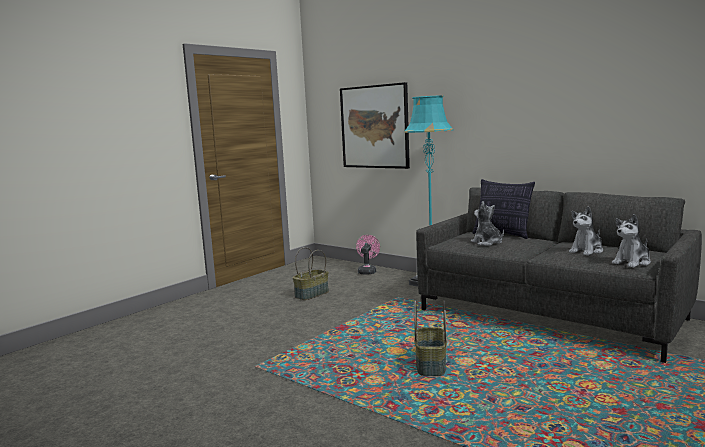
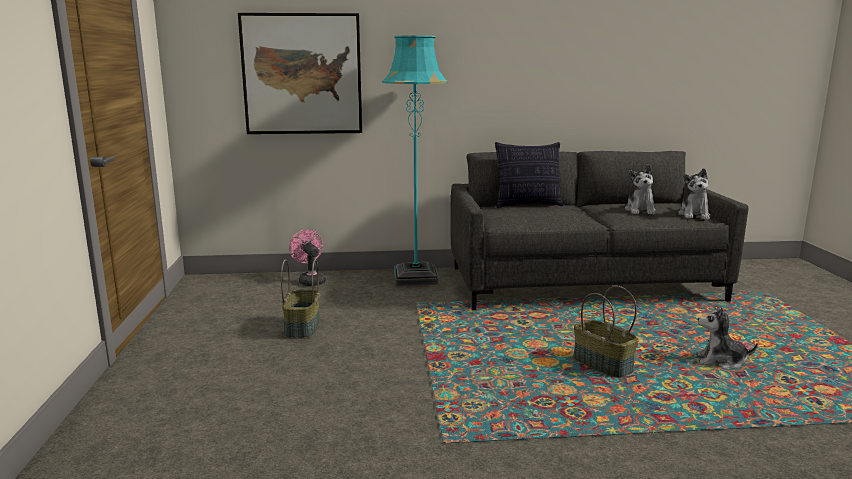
camera: 45 degrees left, 5 degrees up
(487, 243) = (541, 216): plush toy -> plush toy (721, 361)

